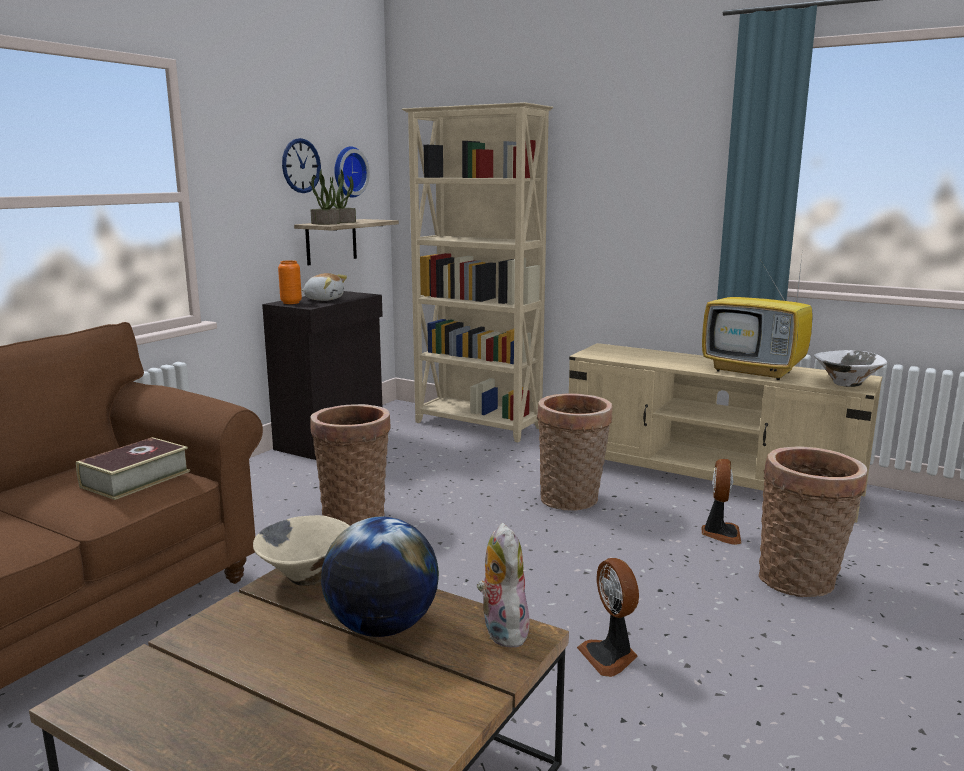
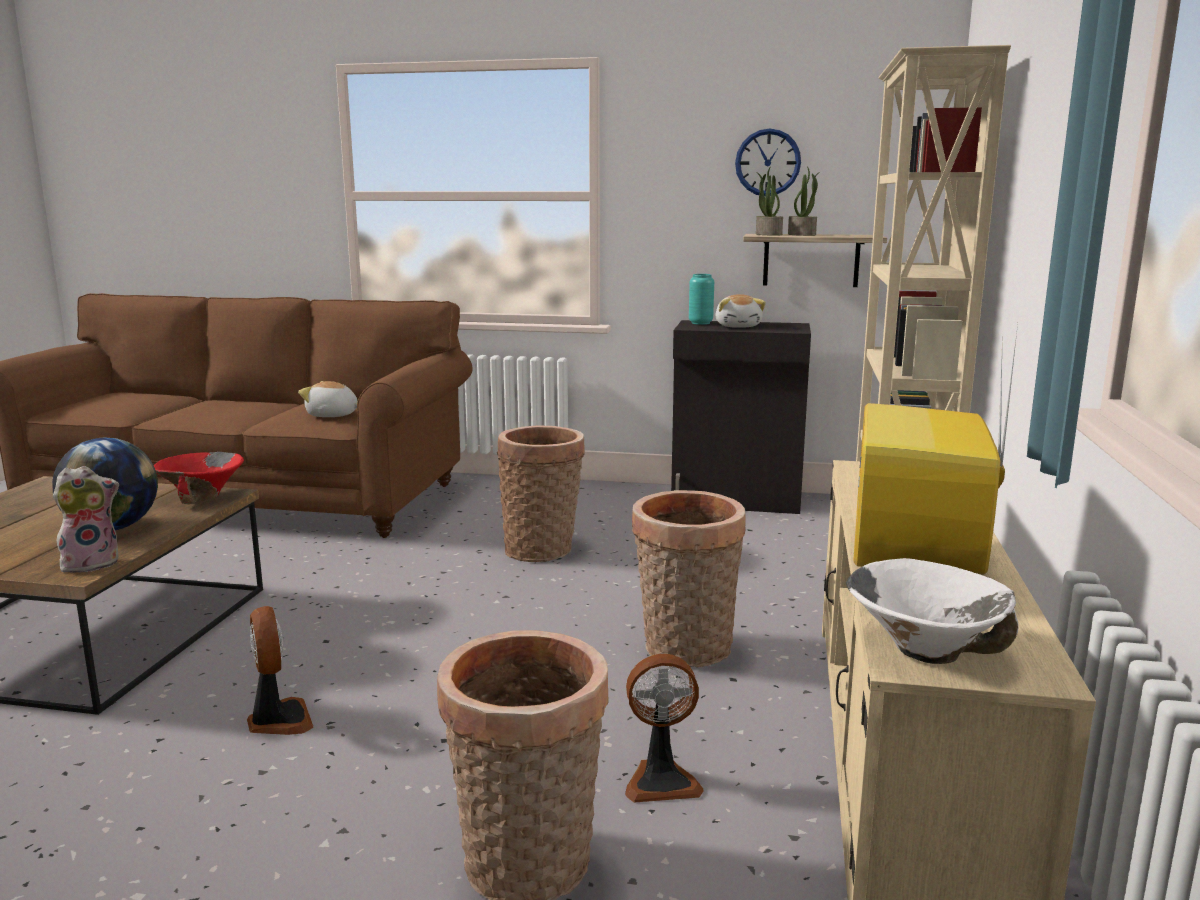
camera: 70 degrees right, 0 degrees up
(135, 479) = (332, 415): book -> plush toy
(291, 303) = (700, 323): orange vase -> turquoise vase
(308, 577) = (203, 497): beige bowl -> red bowl
(348, 172) = (857, 170): wall clock -> none
(610, 656) = (278, 720): fan -> fan turned 105 degrees clockwise

